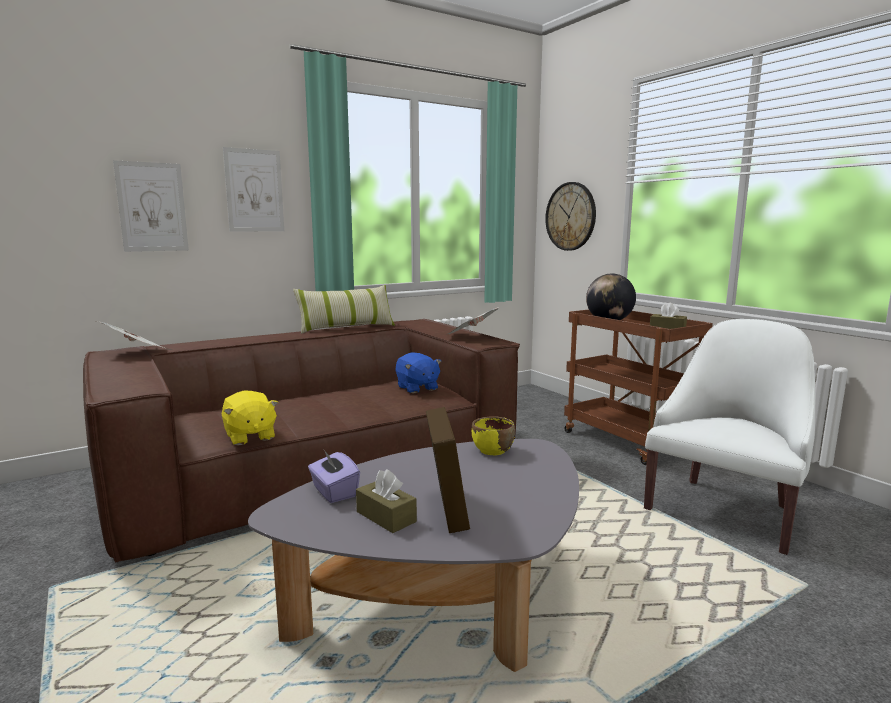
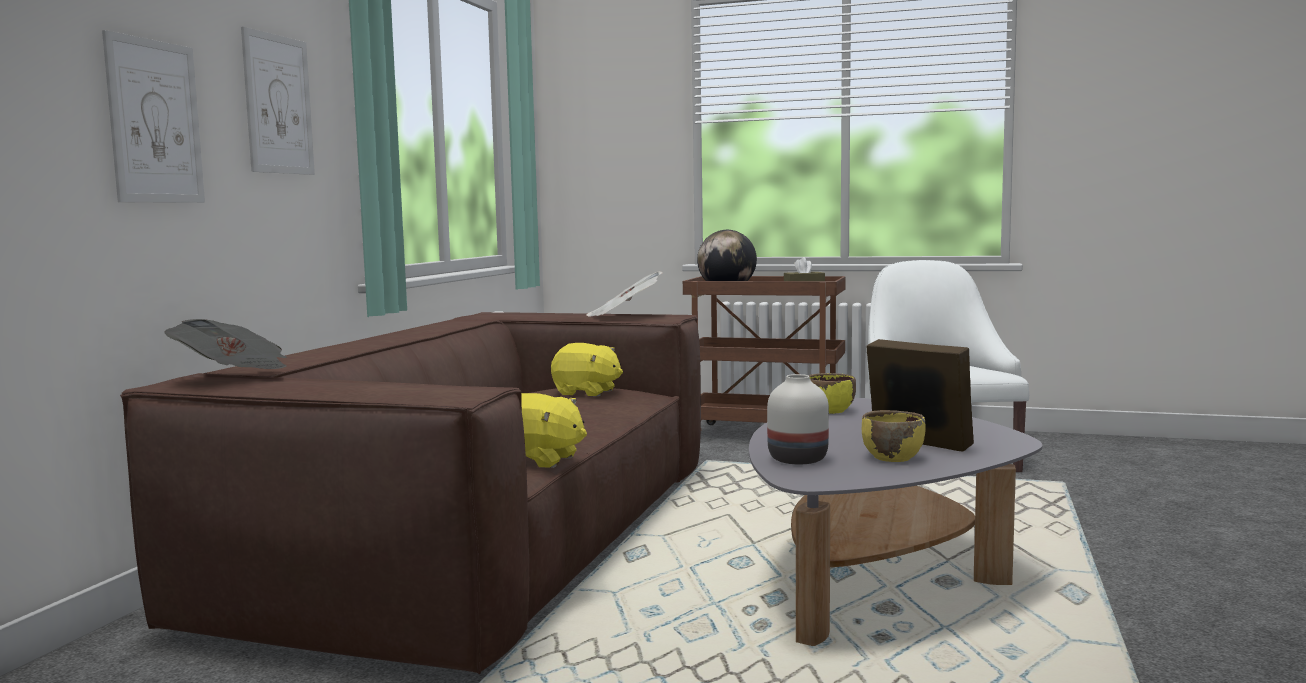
camera: 40 degrees left, 5 degrees down
(334, 492) = (799, 459): purple tissue box -> white vase
(346, 328) = (421, 328): pillow -> none
(386, 517) = (892, 457): brown tissue box -> yellow bowl
(417, 388) = (586, 392): blue plush toy -> yellow plush toy
(570, 216) = (605, 166): wall clock -> none

